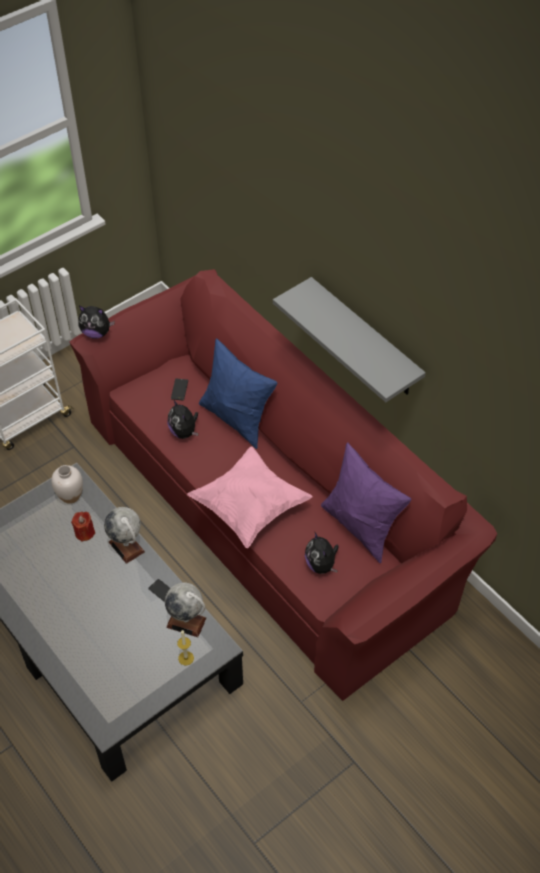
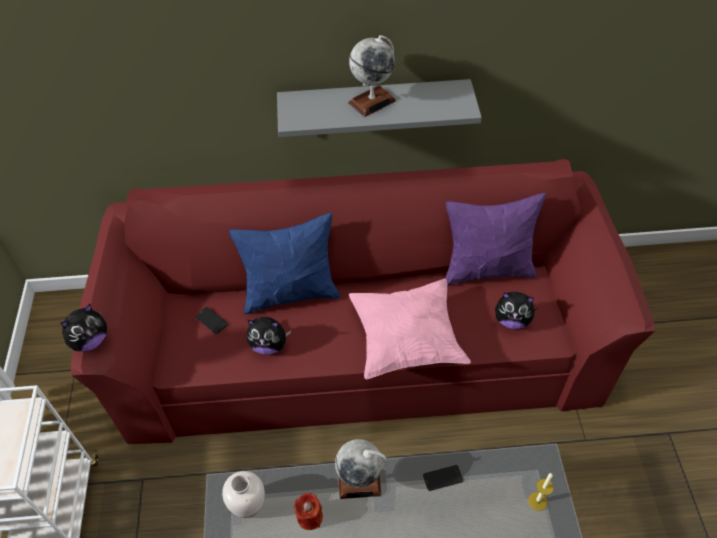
camera: 55 degrees left, 0 degrees up
(186, 622) = (493, 476): globe -> globe (372, 101)

